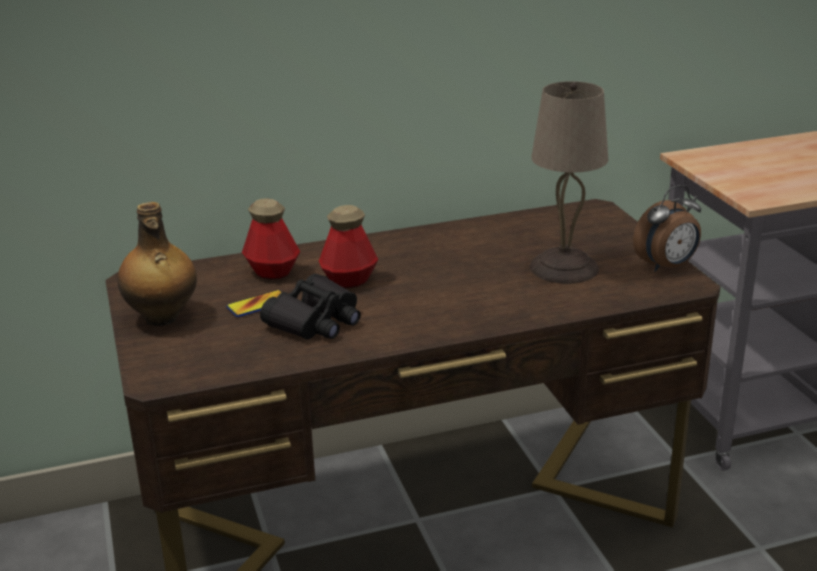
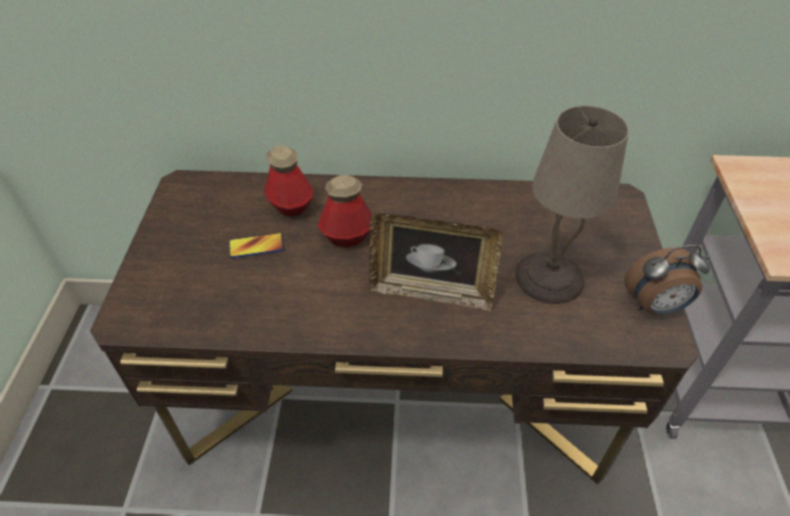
camera: 20 degrees right, 20 degrees up
(162, 318) = (173, 240): bottle -> none
(315, 321) = (289, 284): black binoculars -> none
(461, 298) = (431, 291): none -> picture frame

